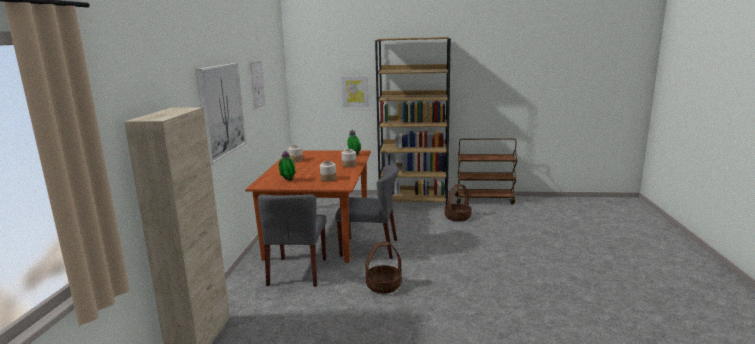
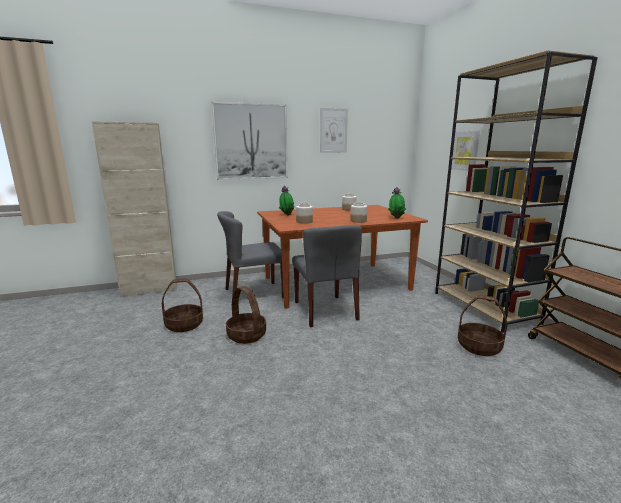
camera: 65 degrees right, 0 degrees up
(334, 315) = (184, 324): none -> basket

